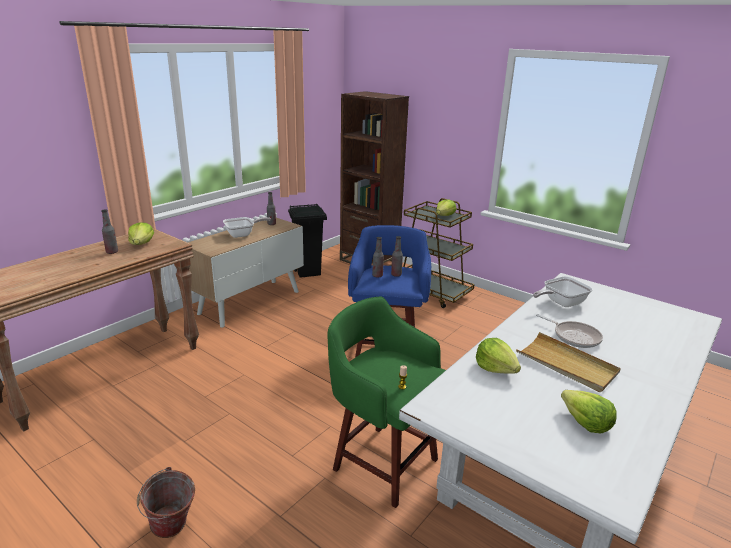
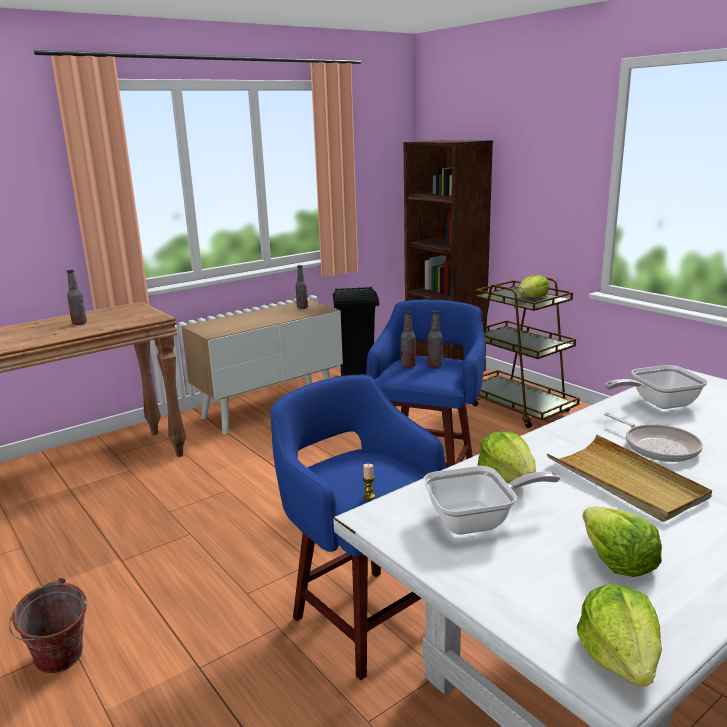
camera: 15 degrees right, 5 degrees down
(141, 244) = (118, 316): lettuce -> lettuce (620, 658)
(243, 234) = (260, 317): frying pan -> frying pan (478, 521)
(382, 462) = (365, 617): green stool -> blue stool

